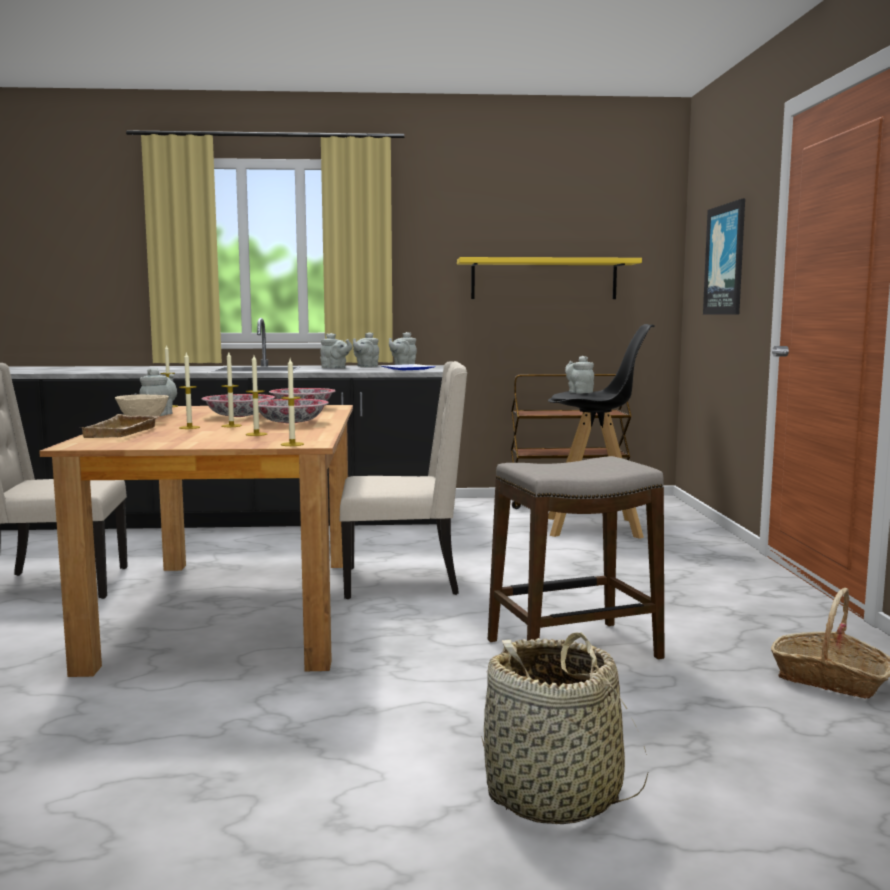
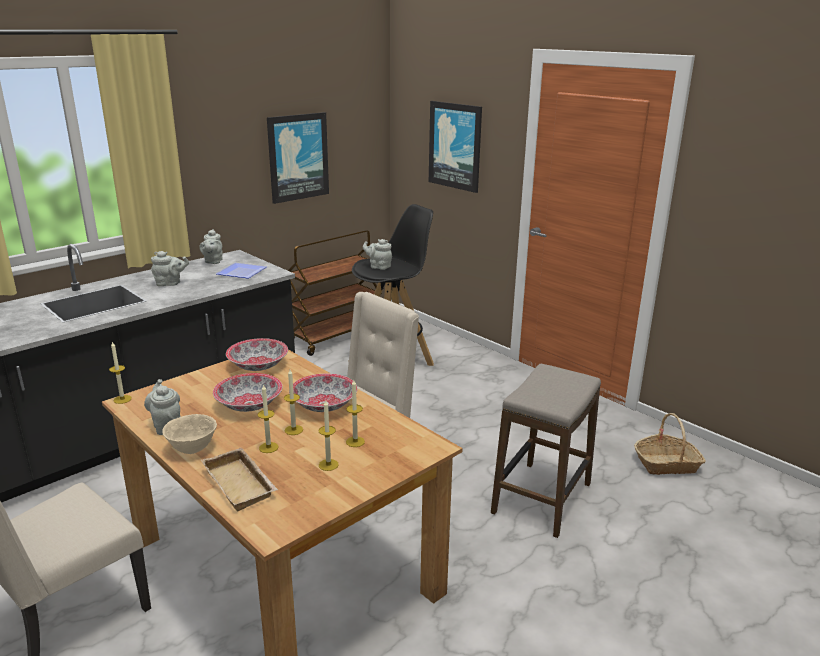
camera: 40 degrees left, 15 degrees up
(292, 444) = (425, 453): candle -> candle (328, 465)
(366, 366) = (185, 271): grey teapot -> none
(544, 279) = (298, 157): yellow shelf -> picture
(554, 794) = (682, 622): basket -> none

